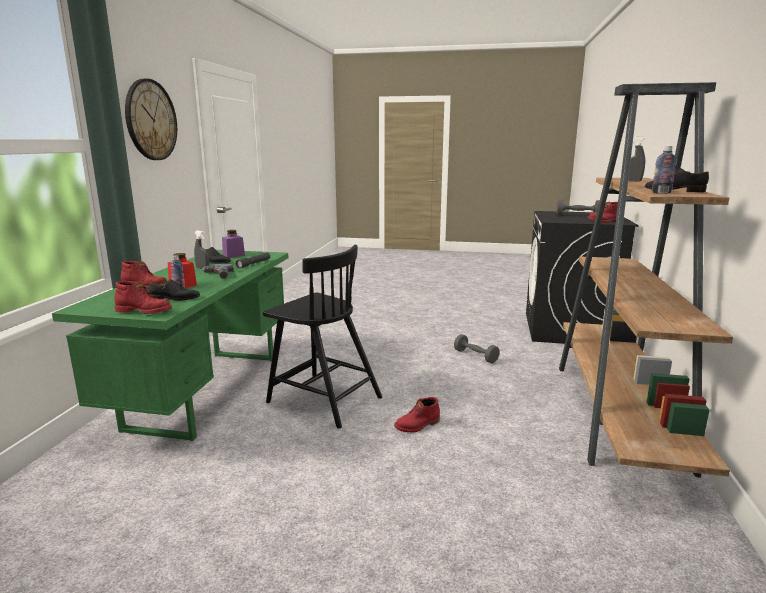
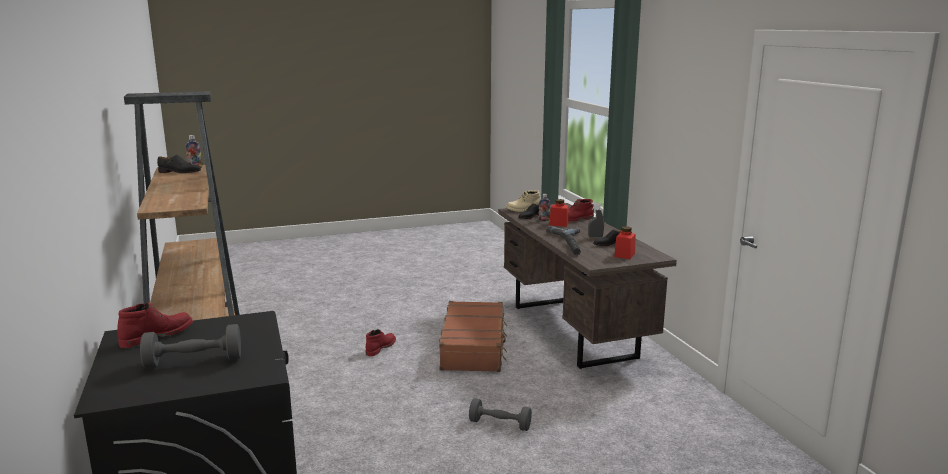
camera: 150 degrees right, 0 degrees up
(144, 311) = (523, 209): red boot -> beige boot
(151, 120) = (680, 104): wall clock -> none
(207, 389) = (573, 331): green desk -> brown desk
(233, 255) = (624, 255): purple jar -> red jar
(323, 399) = (474, 347): black chair -> brown suitcase
(475, 356) = (366, 436): grey dumbbell -> grey dumbbell (500, 424)
(632, 181) = (179, 195): grey spray bottle -> none

